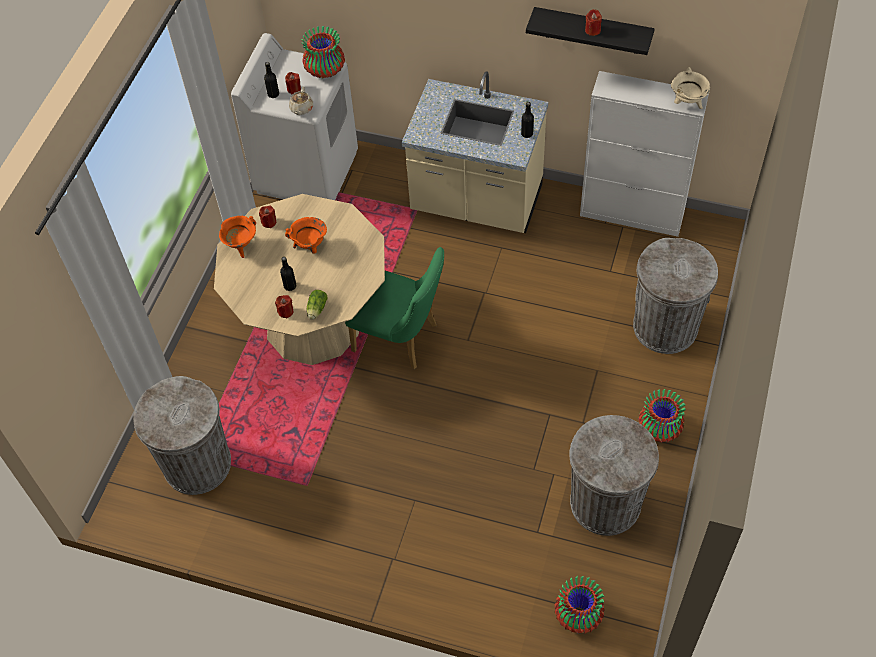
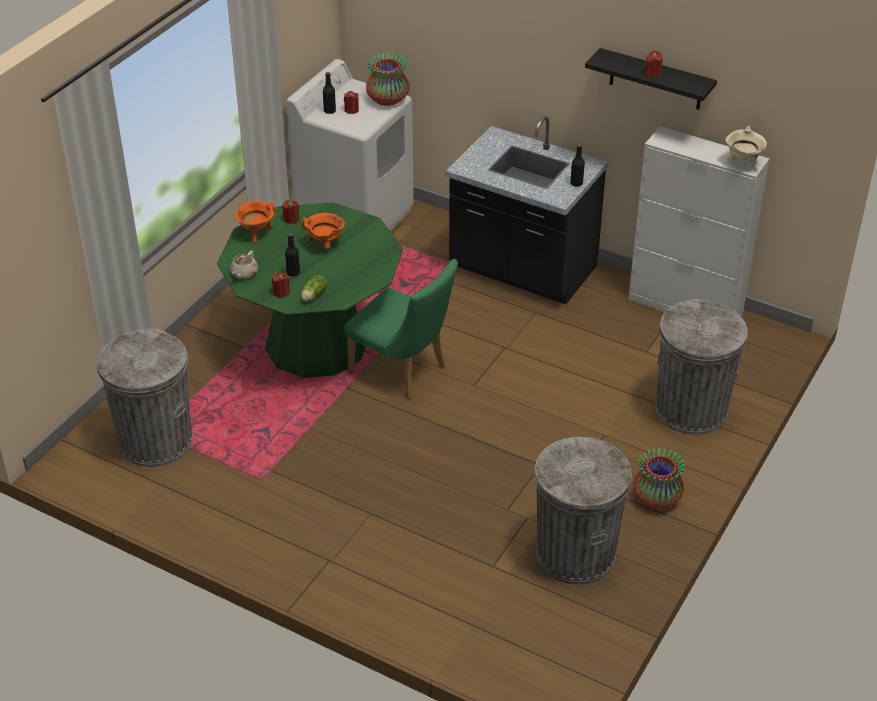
camera: 10 degrees right, 15 degrees down
(301, 109) = (353, 126): beige teapot -> beige teapot (244, 274)
(313, 325) = (316, 344): beige dining table -> green dining table
(476, 202) = (522, 270): beige counter -> black counter
(578, 615) = (513, 650): vase -> none

